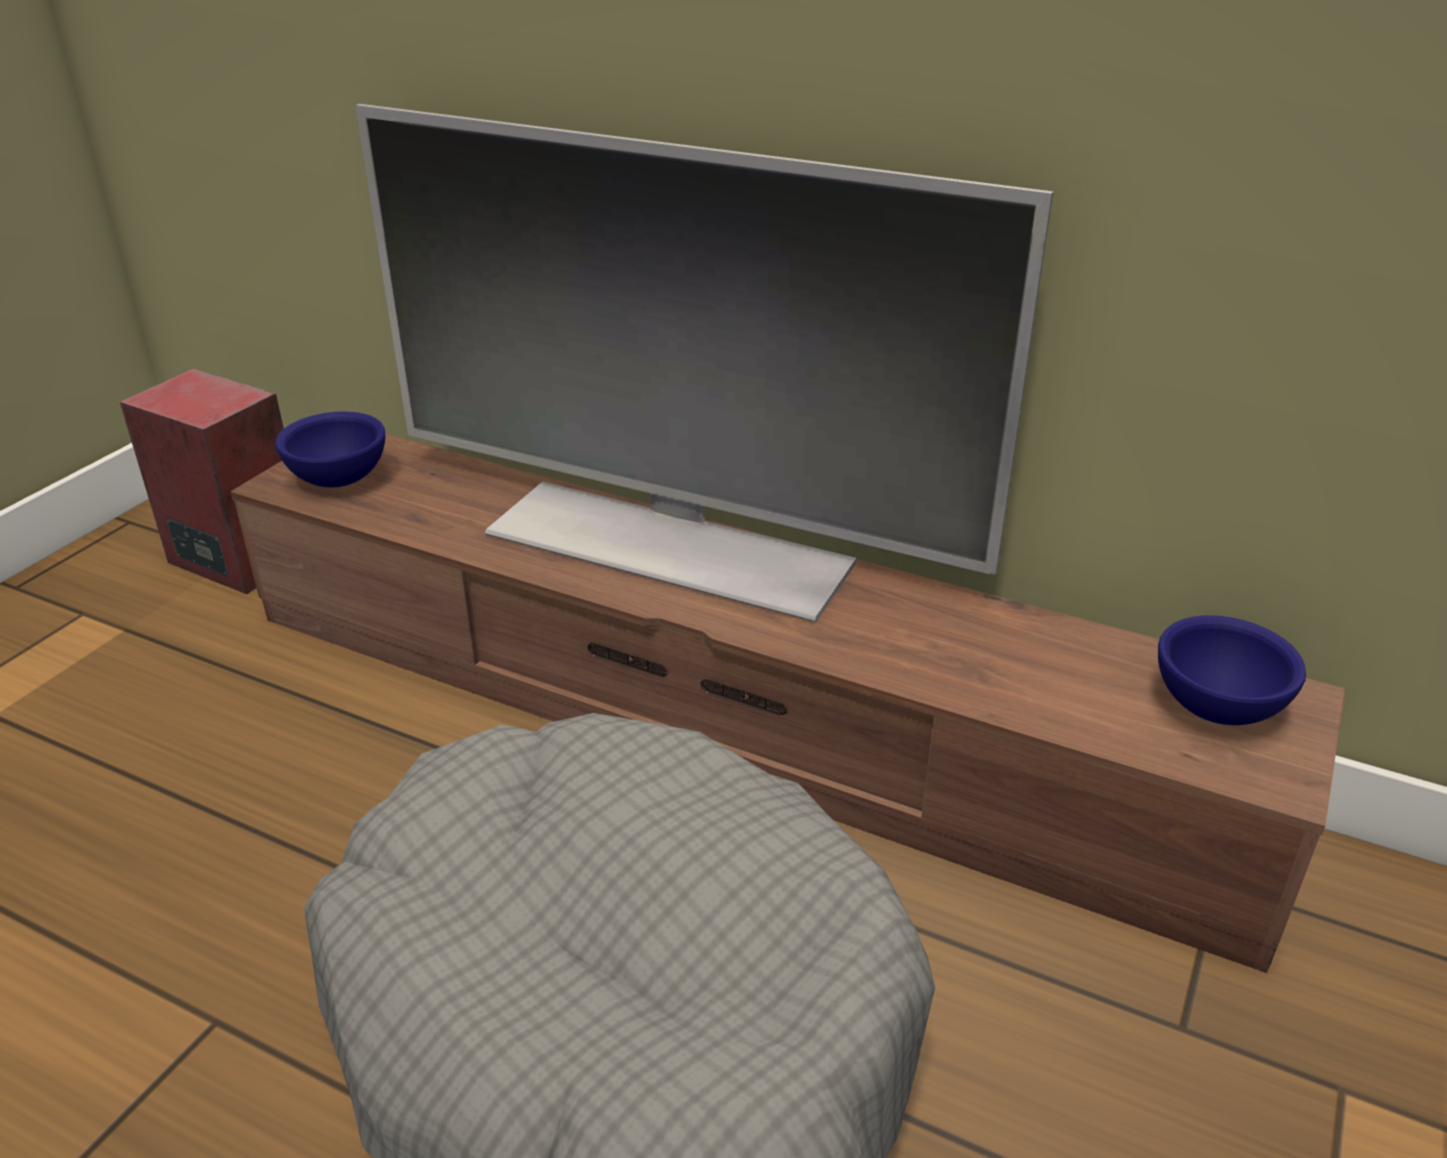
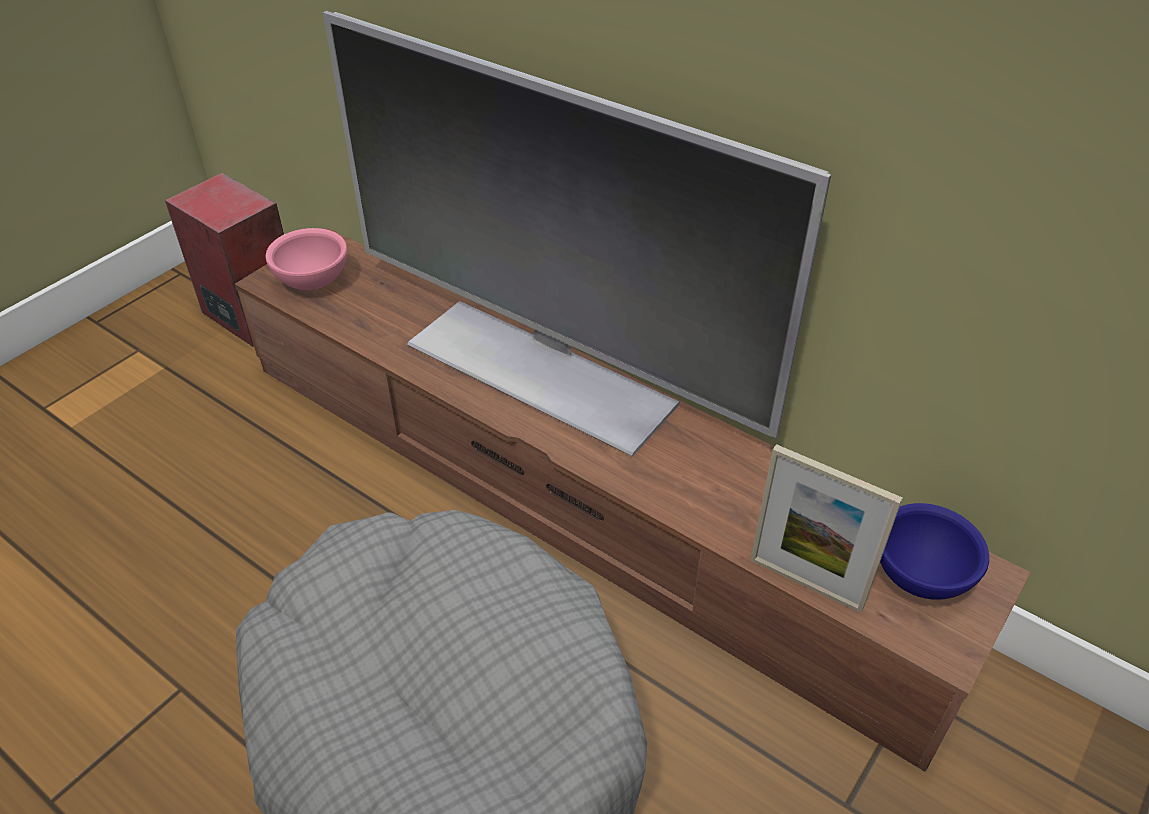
camera: 10 degrees right, 10 degrees up
(340, 479) = (314, 281): blue bowl -> pink bowl
(1080, 732) = (805, 583): none -> picture frame

